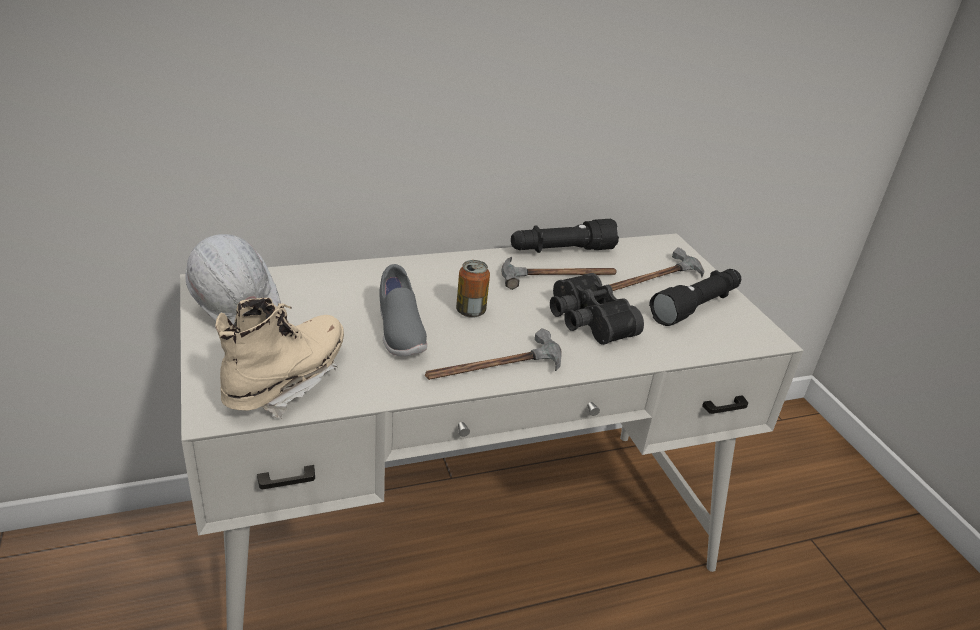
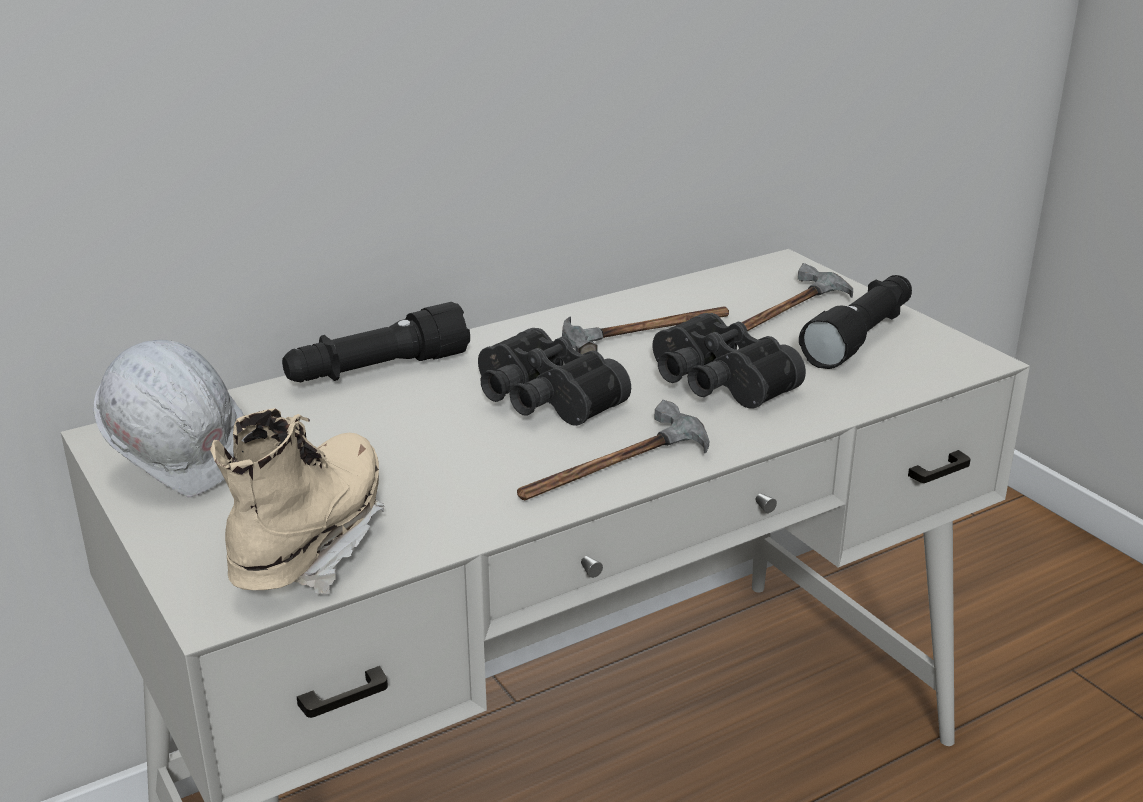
camera: 10 degrees left, 5 degrees down
(399, 332) = (448, 447): grey shoe -> none
(471, 311) = (542, 401): can -> black binoculars
(561, 250) = (635, 298): black flashlight -> black flashlight (377, 370)

